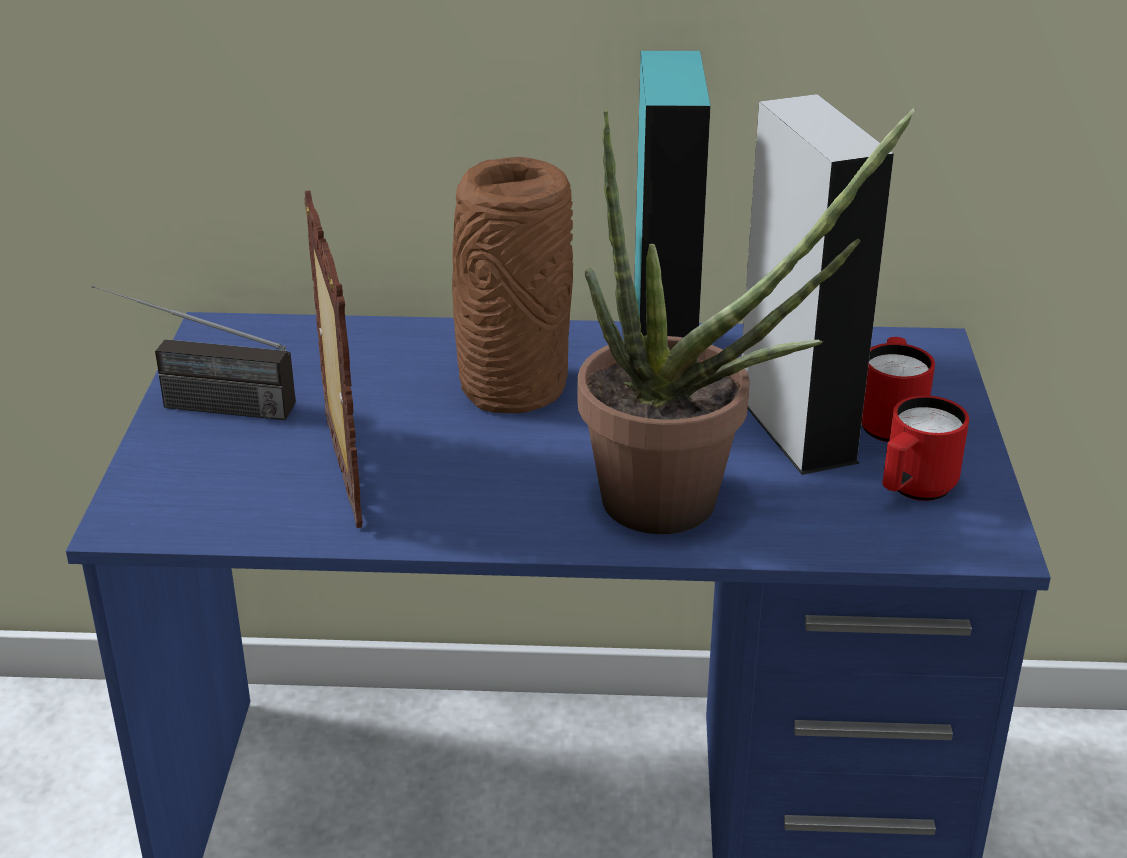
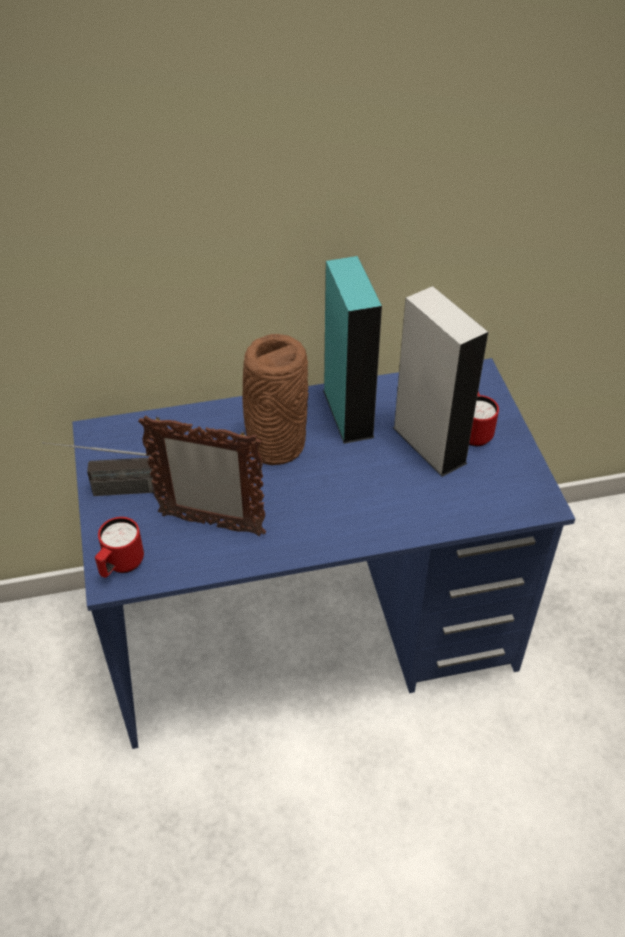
camera: 15 degrees left, 15 degrees up
(342, 475) = (211, 524): picture frame -> picture frame turned 135 degrees clockwise
(686, 504) = (392, 508): potted plant -> none
(913, 491) = (498, 476): red mug -> red mug (121, 566)

